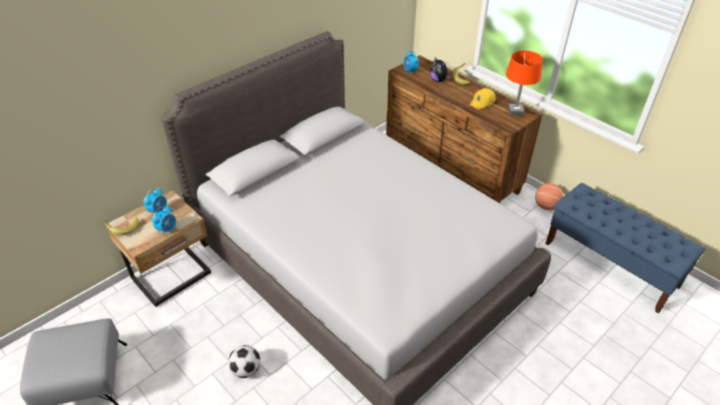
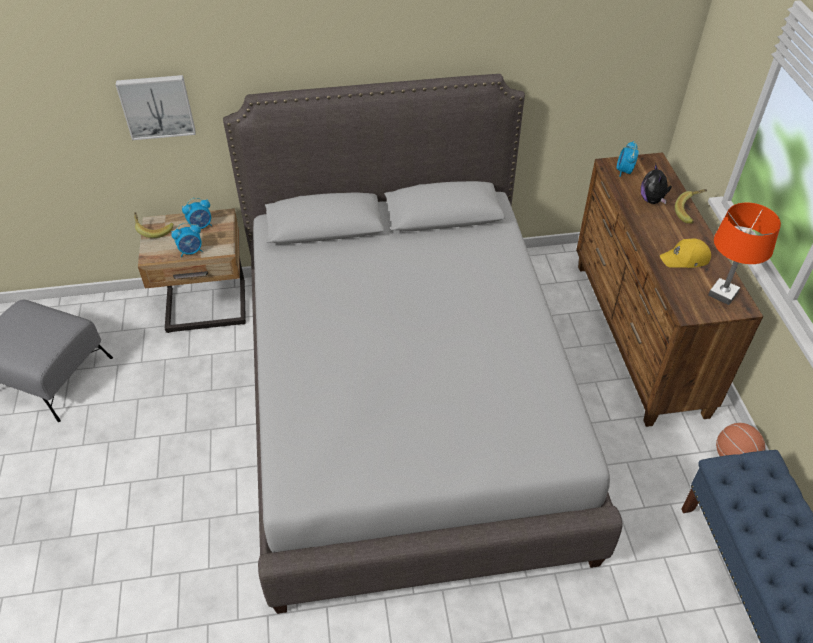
camera: 35 degrees right, 5 degrees up
(106, 126) = (157, 106): none -> picture
(246, 370) = (192, 451): football -> none

